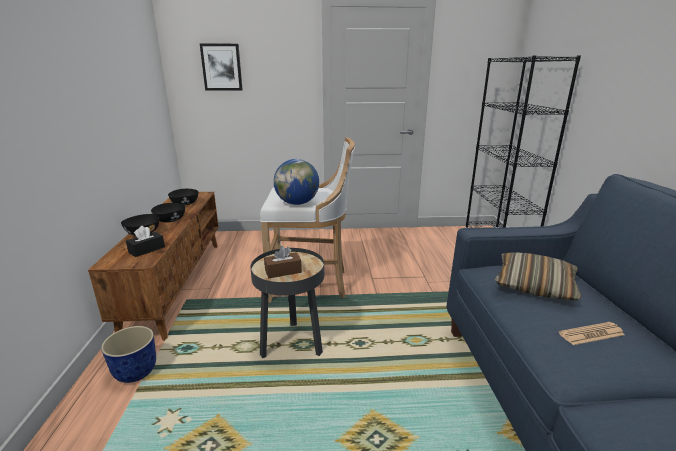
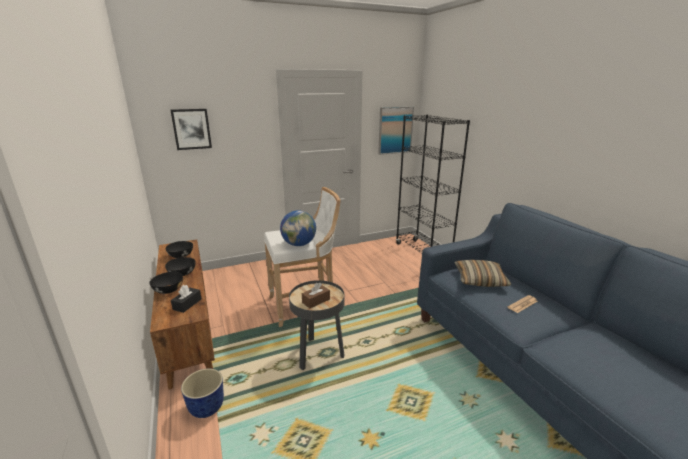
camera: 20 degrees left, 0 degrees up
(478, 81) = (395, 130): none -> picture

